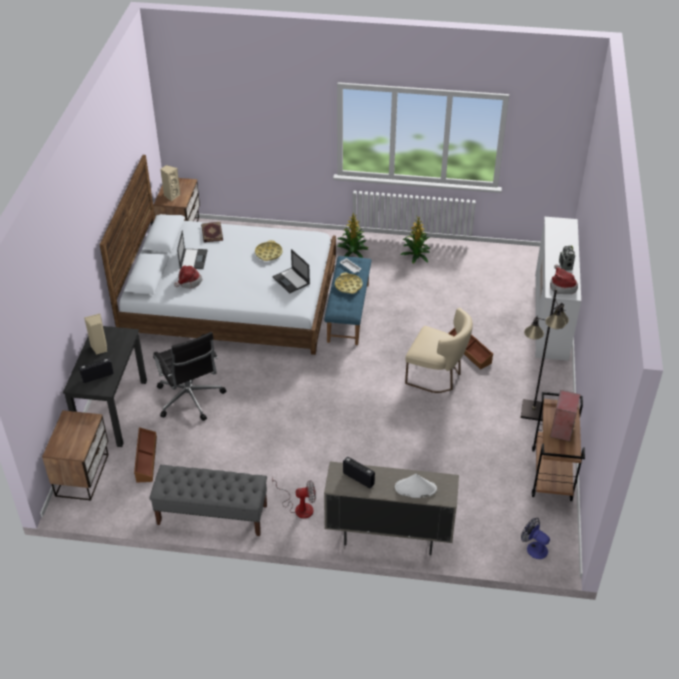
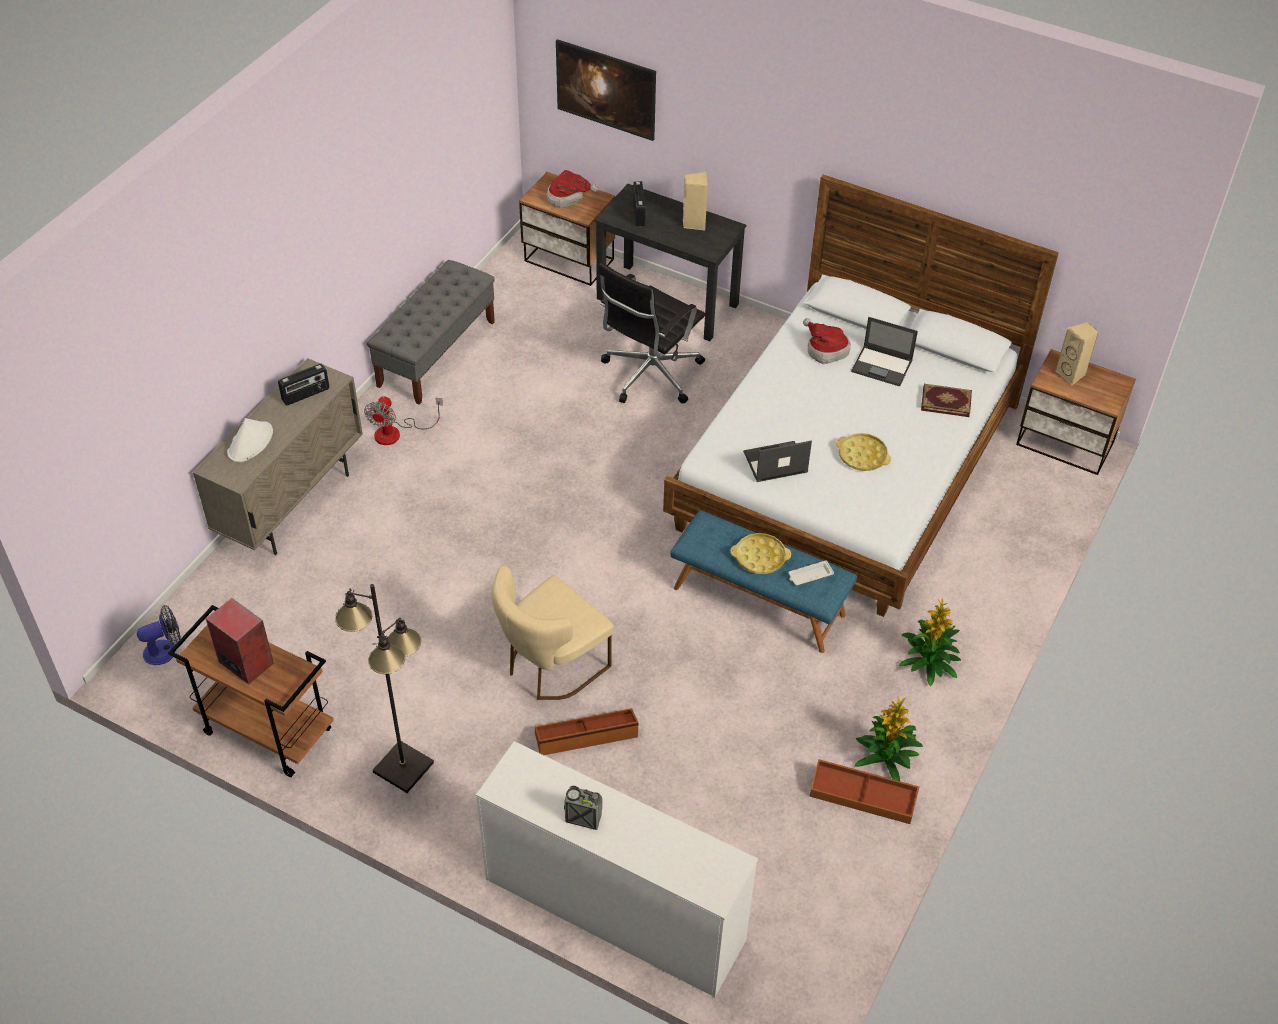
camera: 110 degrees right, 5 degrees up
(42, 362) = (606, 106): none -> picture
(145, 459) = (563, 315): brown storage box -> brown storage box (862, 797)
(190, 399) = (649, 375): black office chair -> black office chair turned 45 degrees counterclockwise
(561, 286) = (529, 782): hat -> hat (568, 197)

